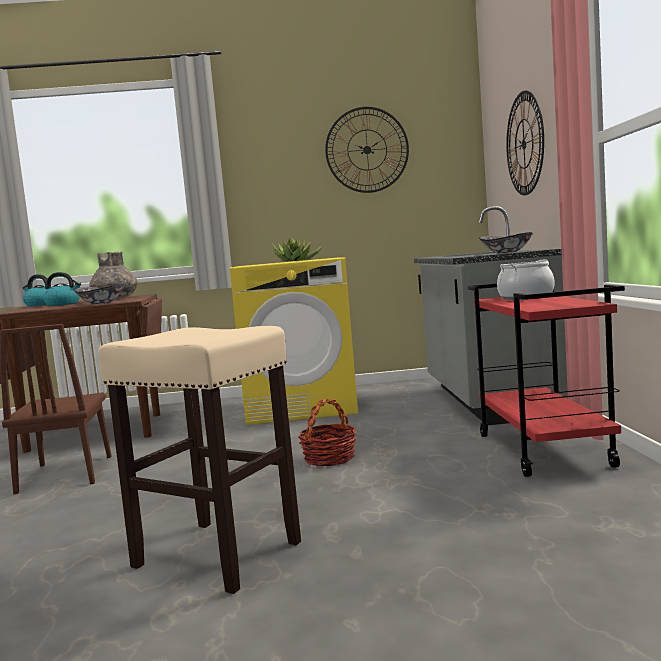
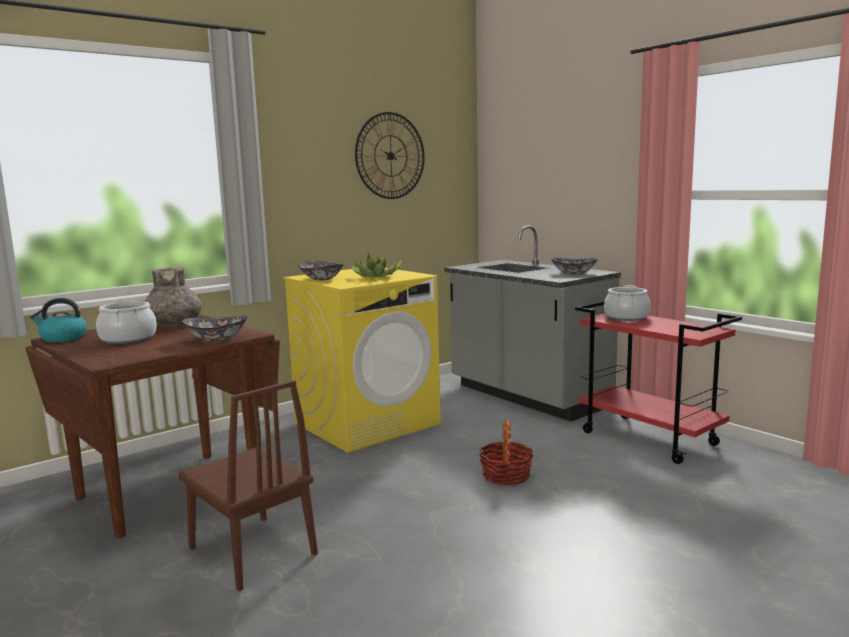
camera: 35 degrees left, 5 degrees up
(63, 304) = (128, 339): kettle -> cooking pot
(215, 554) = (592, 587): beige stool -> none
(252, 264) = (321, 279): none -> bowl
(524, 144) = (559, 175): wall clock -> none

